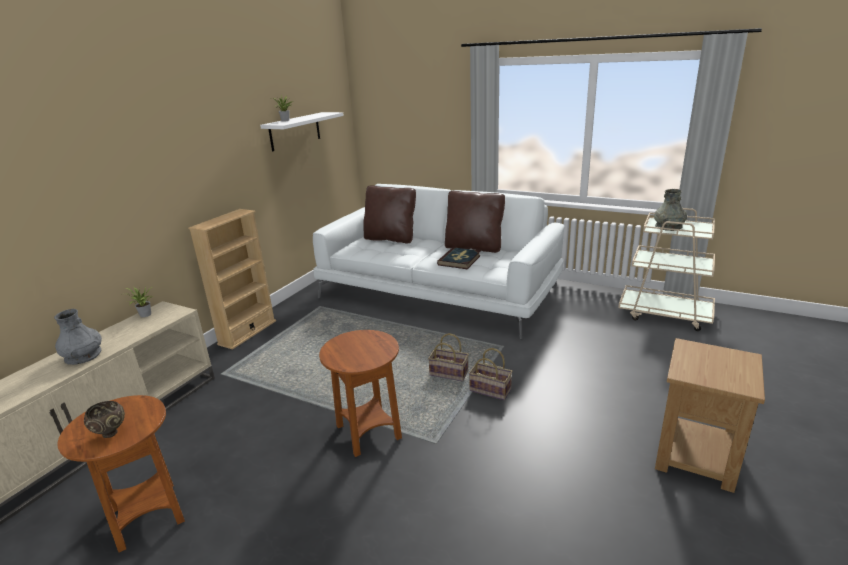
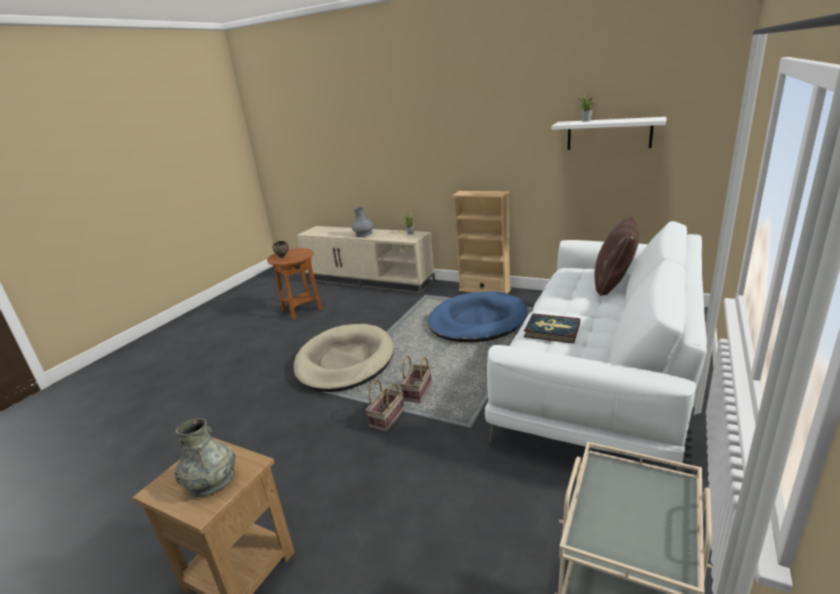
camera: 90 degrees right, 0 degrees up
(323, 339) = (477, 321): none -> blue dog bed
(369, 432) = (345, 361): brown side table -> beige dog bed
(474, 247) = (607, 338): brown pillow -> none
(668, 227) = (629, 495): grey vase -> grey vase (211, 481)

